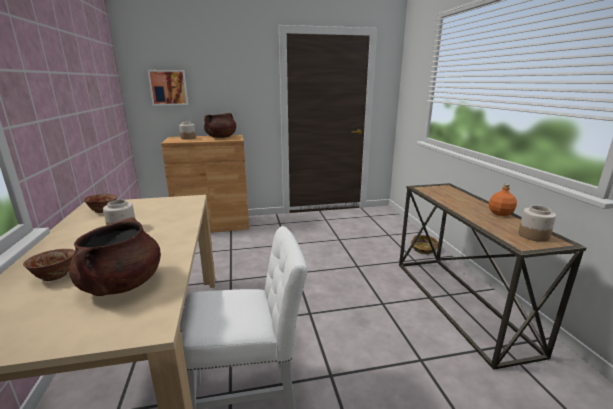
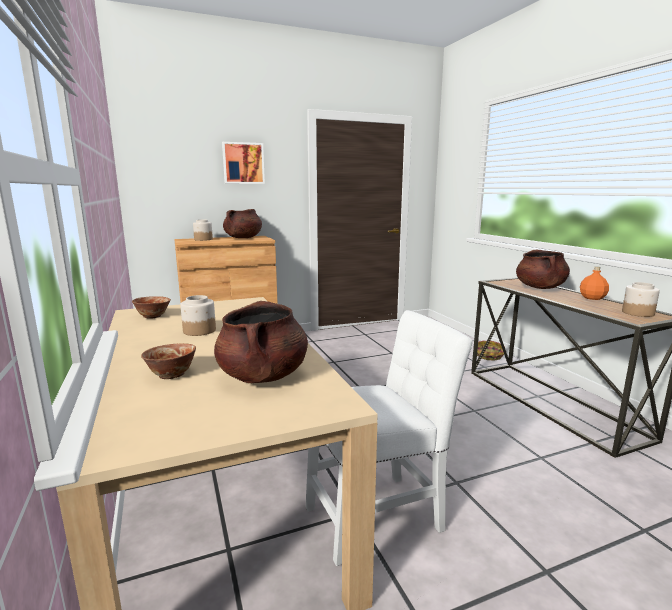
camera: 10 degrees left, 5 degrees down
(168, 87) = (177, 178): picture -> picture (243, 163)
(458, 197) = (540, 287): none -> brown cooking pot

